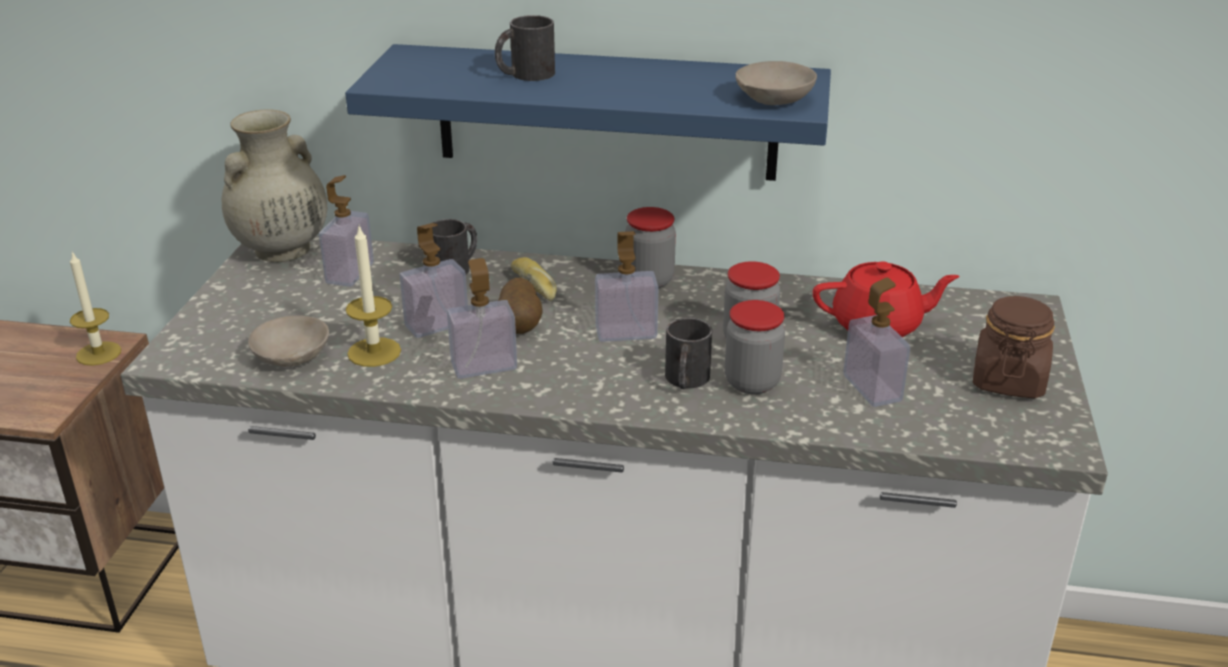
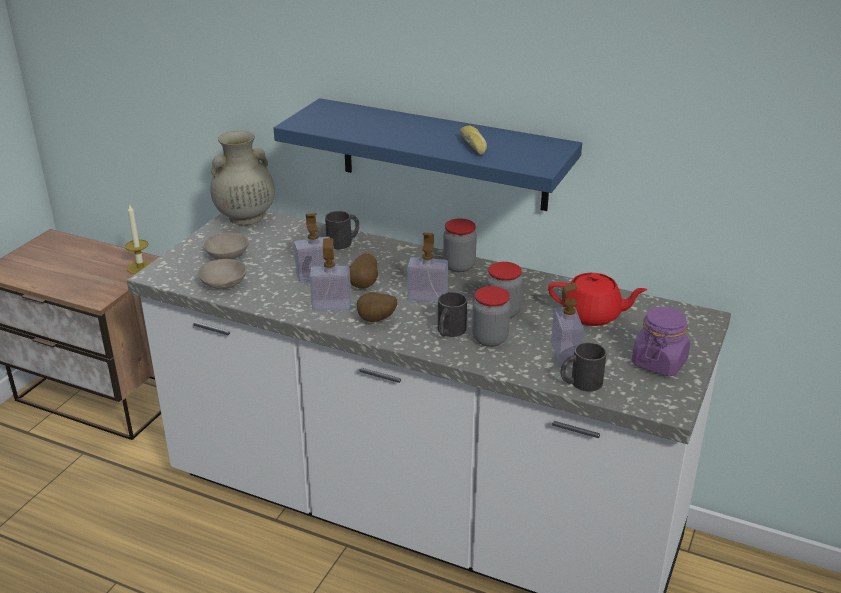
camera: 15 degrees right, 0 degrees up
(350, 273) = (279, 237): soap dispenser -> none
(374, 352) = (271, 287): candle -> none
(524, 75) = (385, 127): black mug -> black mug (580, 383)
(536, 286) = (386, 260): bread -> bread (474, 146)
(566, 380) = (376, 321): none -> potato
(777, 99) = (531, 159): beige bowl -> beige bowl (229, 255)
(1008, 380) = (659, 362): brown jar -> purple jar

